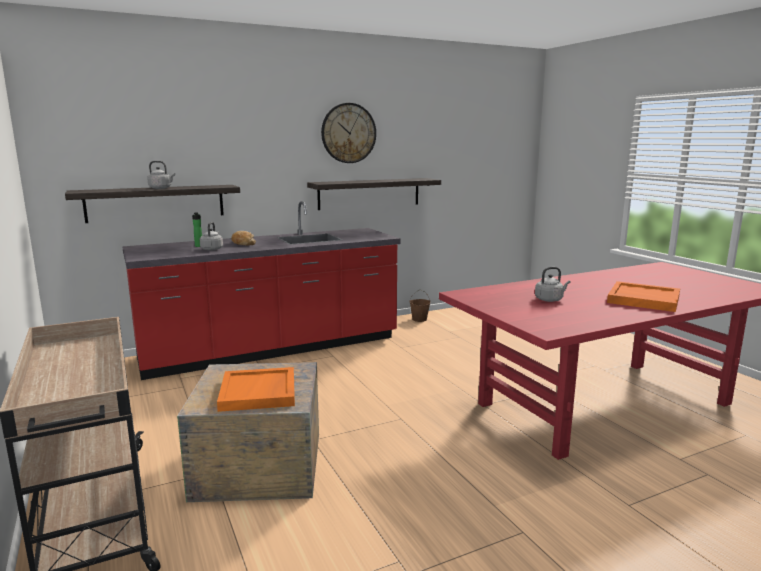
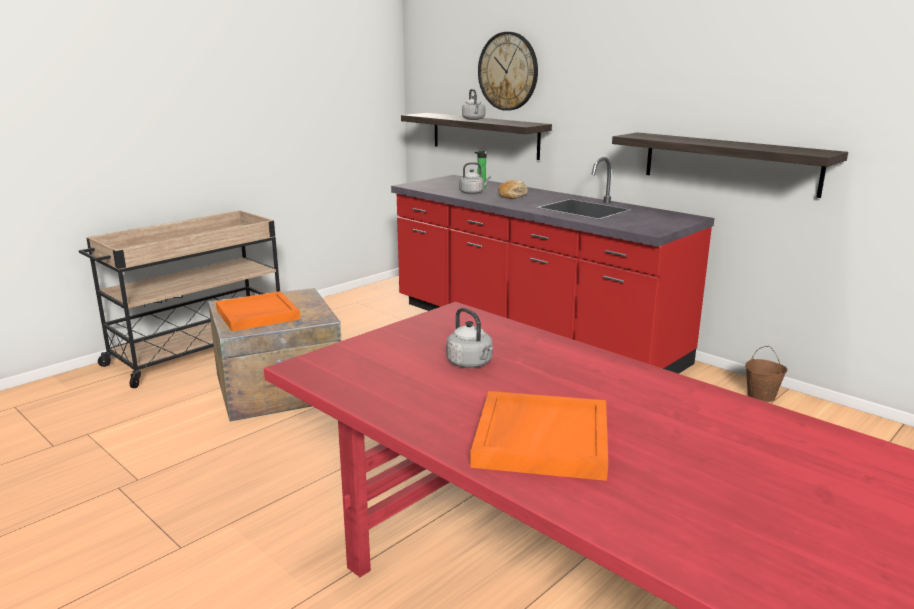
camera: 70 degrees right, 5 degrees up
(348, 133) = (706, 62): wall clock -> wall clock (508, 71)

